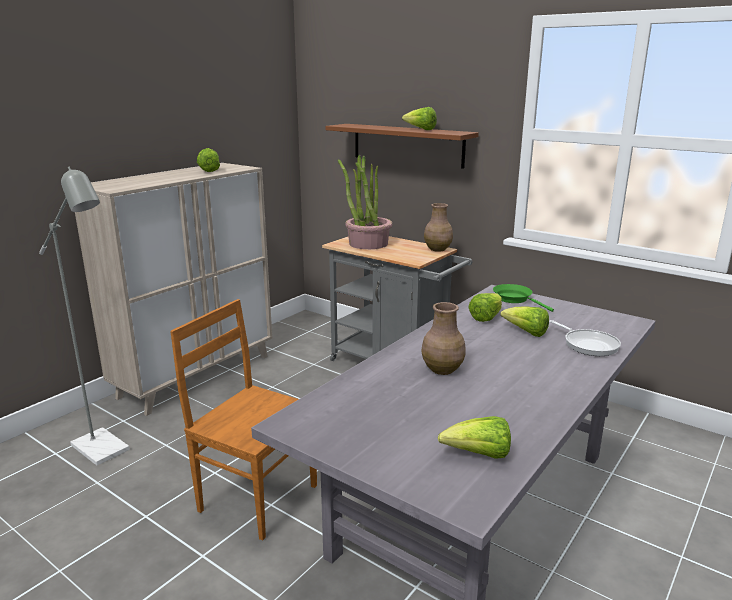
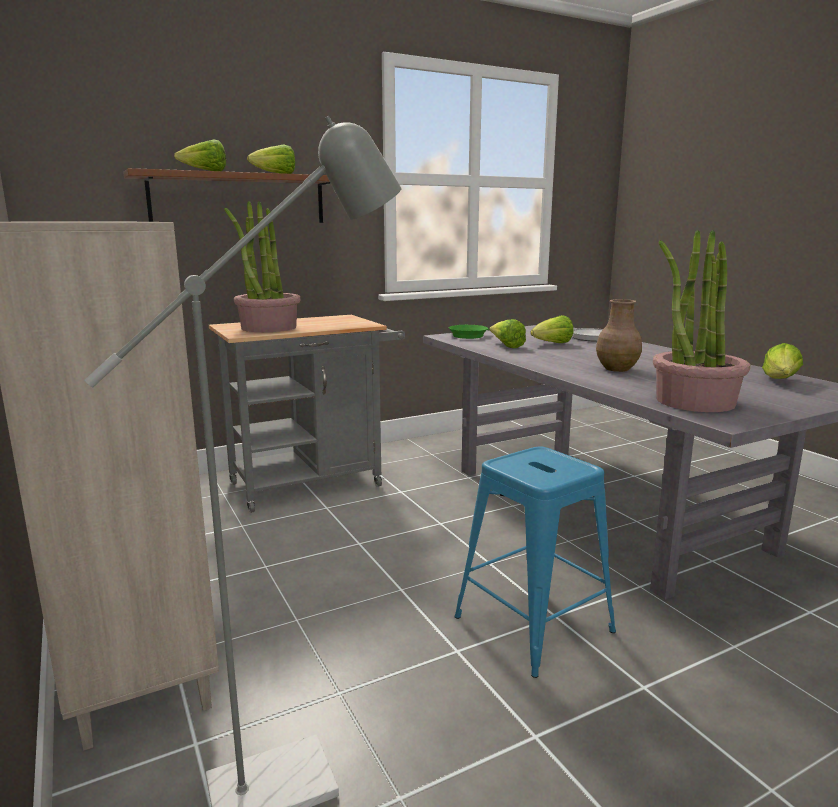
camera: 65 degrees left, 5 degrees down
(208, 170) = (81, 221): lettuce -> lettuce (205, 172)
(256, 497) = (534, 624): brown chair -> blue stool
(343, 409) = (694, 401): none -> potted plant
(438, 249) = (342, 317): brown vase -> none

